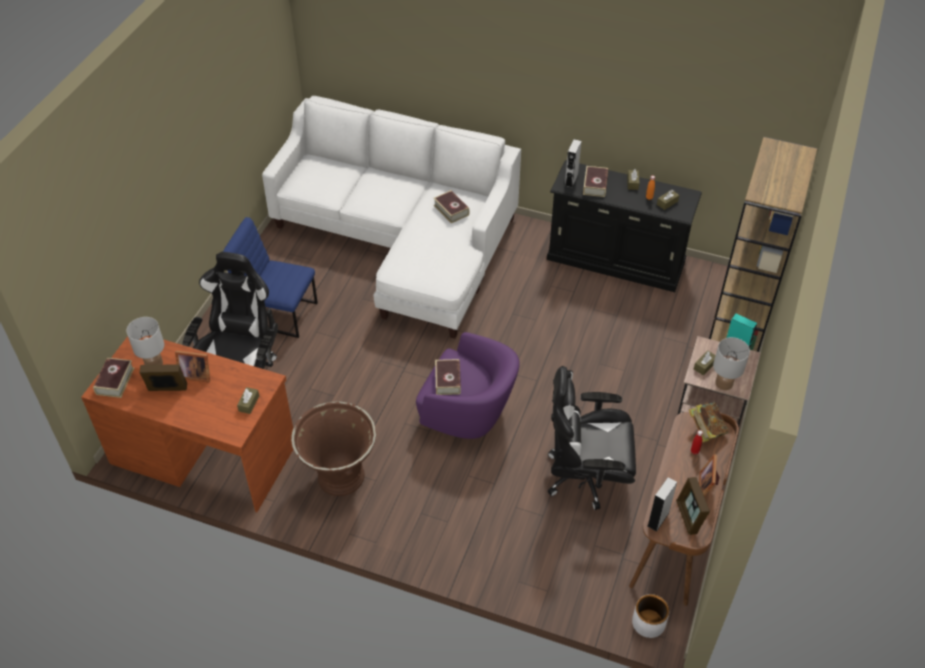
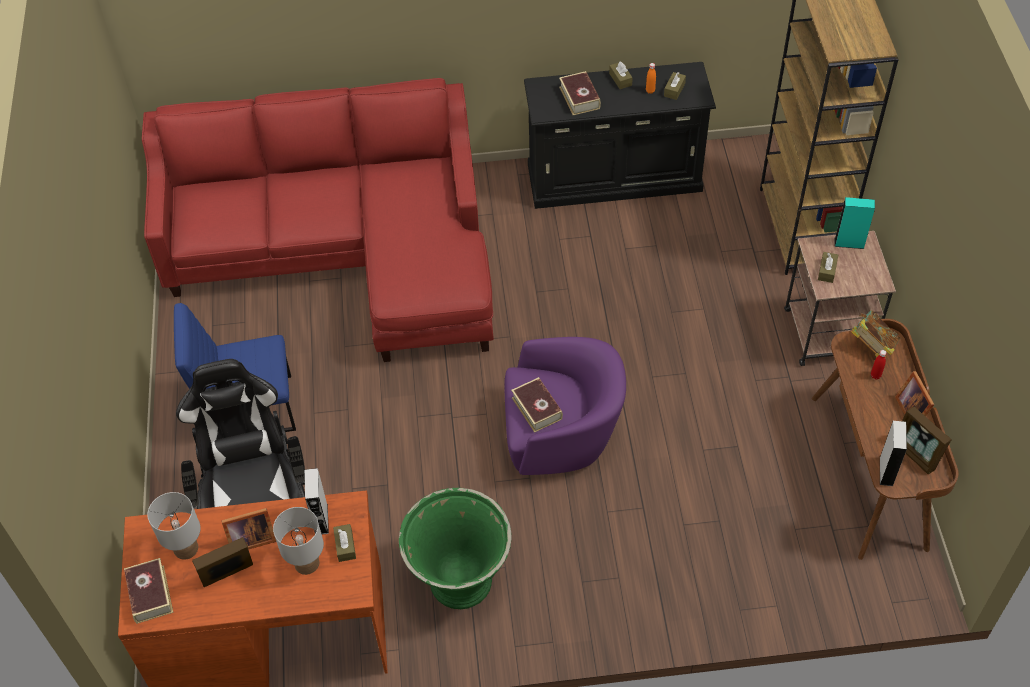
camera: 25 degrees left, 5 degrees up
(340, 477) = (460, 583): brown planter -> green planter
(401, 240) = (345, 251): white sofa -> red sofa
(451, 210) = (414, 192): book -> none
(571, 180) = (548, 102): grey speaker -> grey speaker (321, 519)
(588, 476) = (740, 451): black office chair -> none
(648, 623) = (902, 589): white planter -> none
(723, 383) = (859, 283): grey table lamp -> grey table lamp (306, 563)

